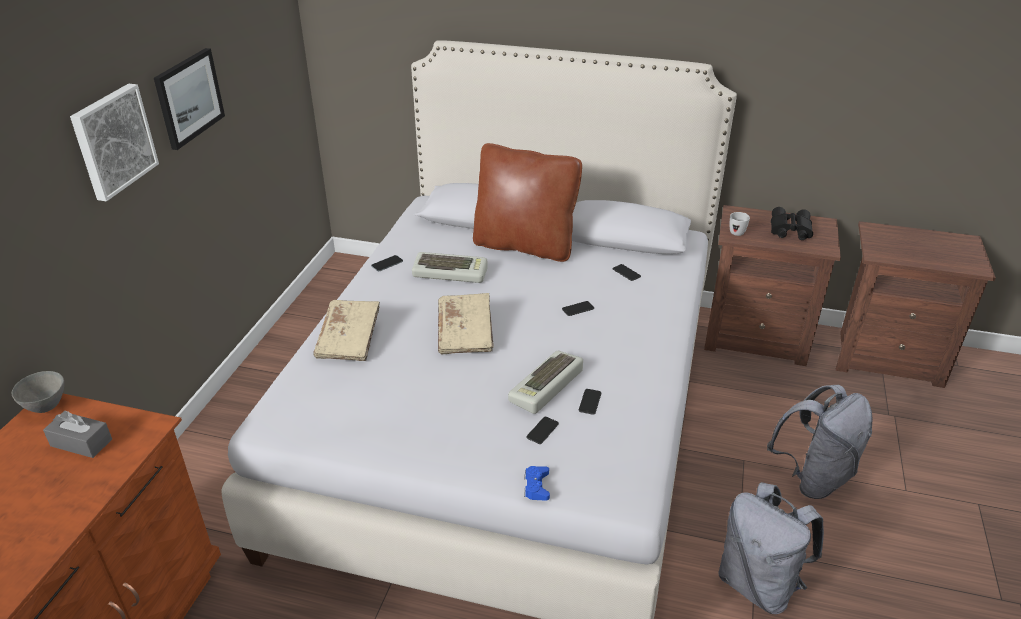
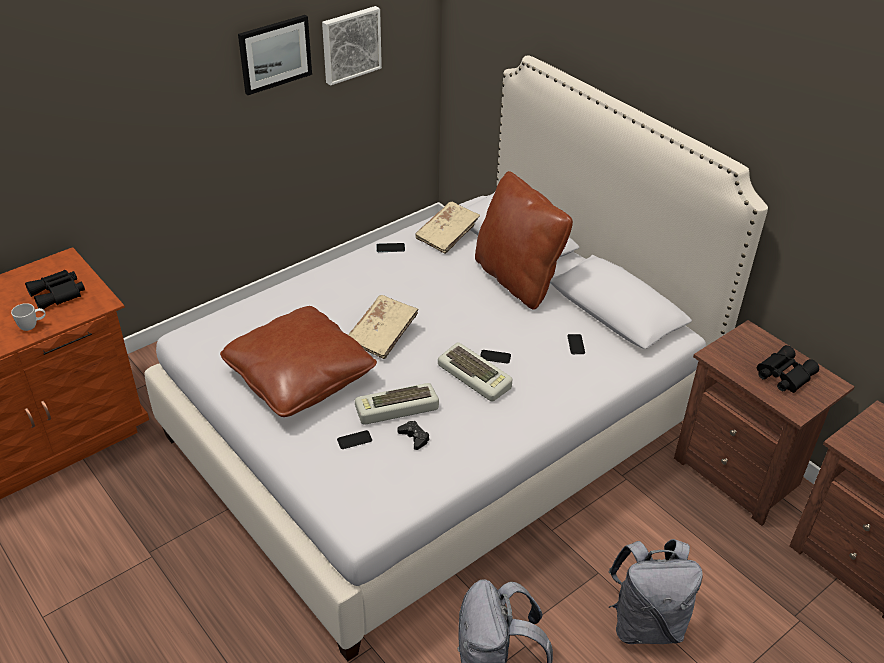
camera: 35 degrees right, 5 degrees up
(47, 407) = (63, 260): grey bowl -> none
(81, 442) = (58, 294): grey tissue box -> black binoculars
(112, 141) = (182, 78): picture -> picture (350, 44)
(349, 340) = (298, 300): beige book -> beige book (447, 235)
(428, 403) = (300, 377): none -> brown pillow
(451, 272) = (430, 277): keyboard -> keyboard (476, 376)
(536, 486) = (304, 477): blue game controller -> none
(590, 402) = (414, 437): phone -> black game controller
(738, 232) = (726, 353): white mug -> white mug (33, 326)

